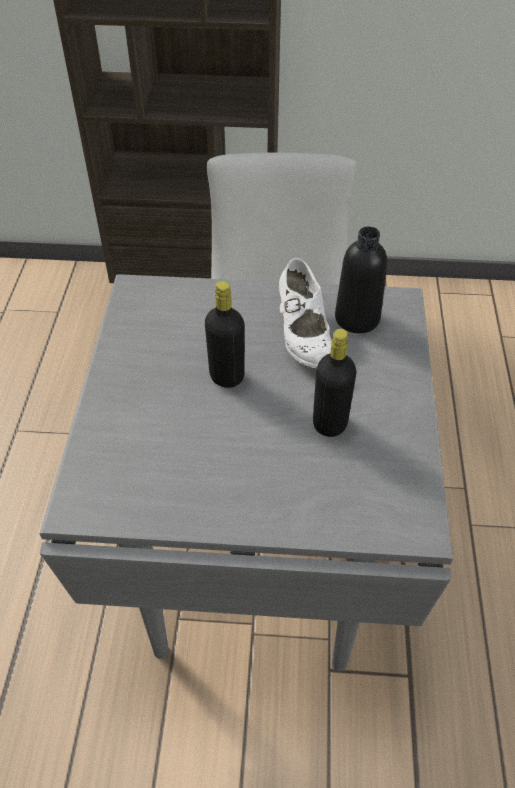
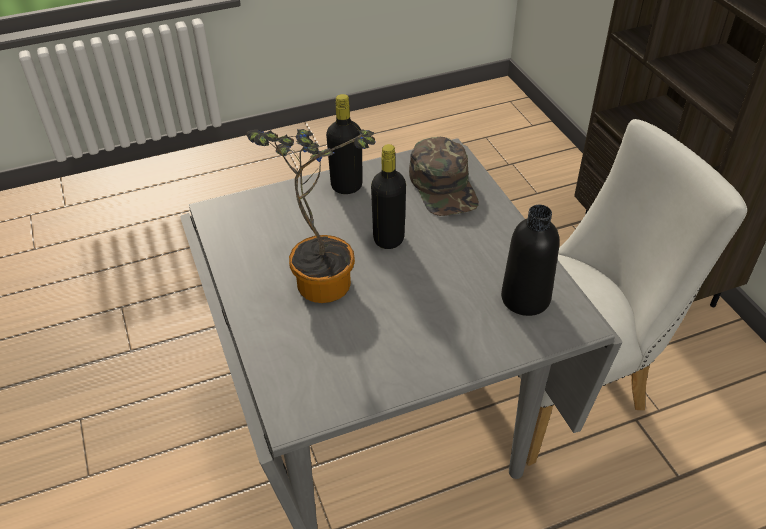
camera: 65 degrees right, 5 degrees down
(180, 310) = (444, 186): none -> green cap
(249, 446) = (321, 278): none -> potted plant
(303, 337) = (470, 269): white shoe -> none
(330, 423) = (377, 320): black bottle -> black bottle (346, 186)

